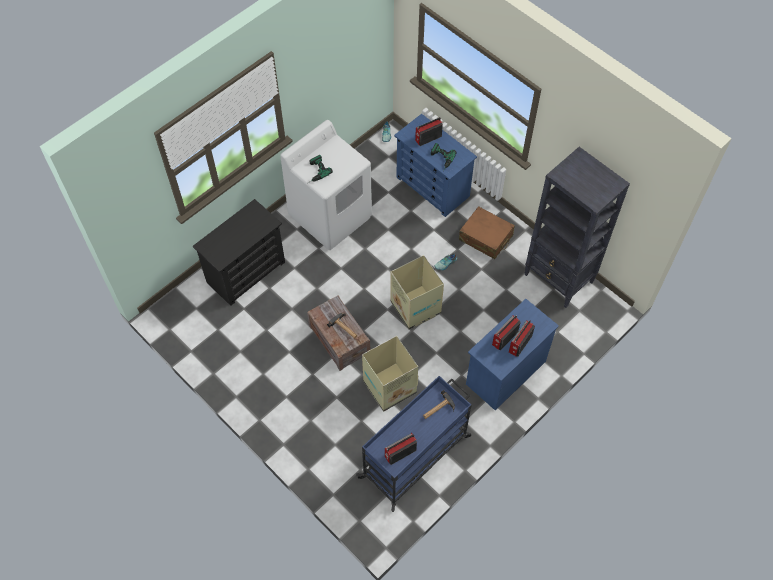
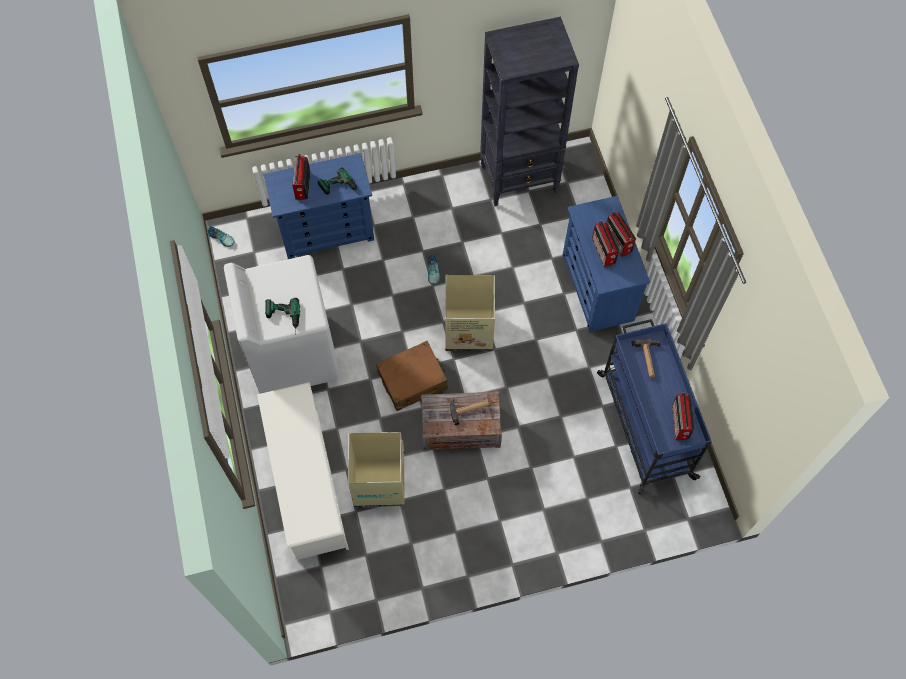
camera: 60 degrees left, 5 degrees up
(246, 272) = (307, 484): black dresser -> white shoe rack
(388, 387) = (550, 408): cardboard box -> cardboard box (379, 484)
(486, 238) = (427, 216): brown suitcase -> brown suitcase (412, 380)

